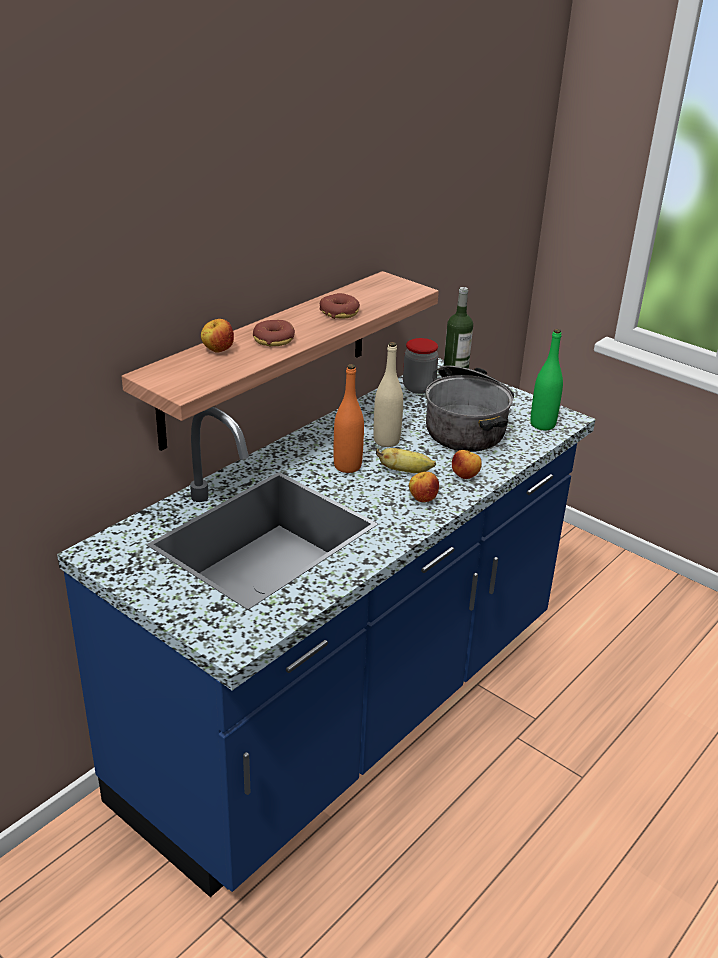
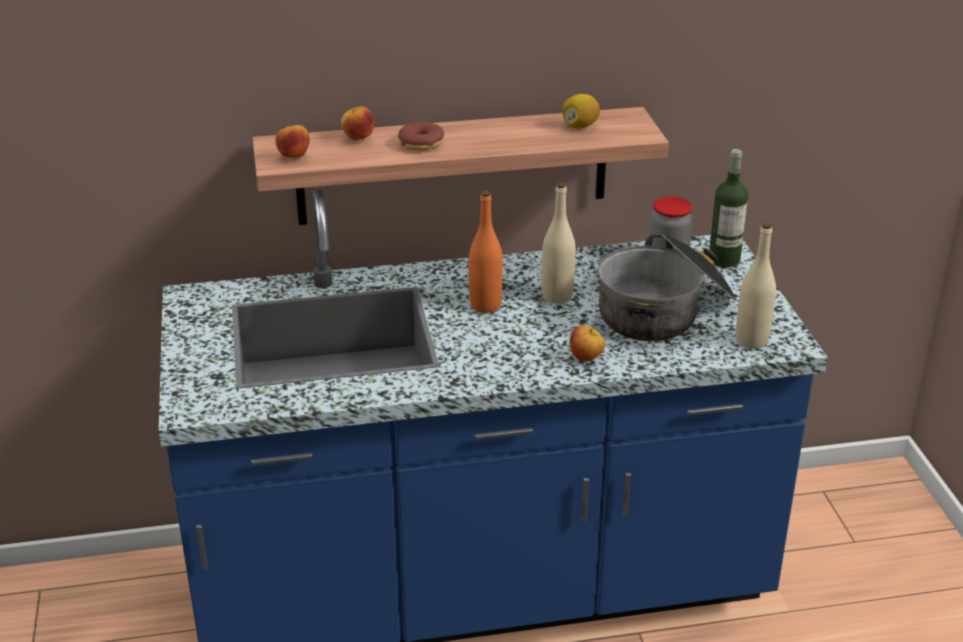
camera: 40 degrees right, 0 degrees up
(339, 312) = (524, 136): donut -> none
(365, 295) = (580, 126): none -> lemon
(405, 471) = (533, 331): banana -> none
(422, 499) = (511, 362): apple -> apple (294, 157)
(542, 425) = (751, 340): green bottle -> beige bottle

